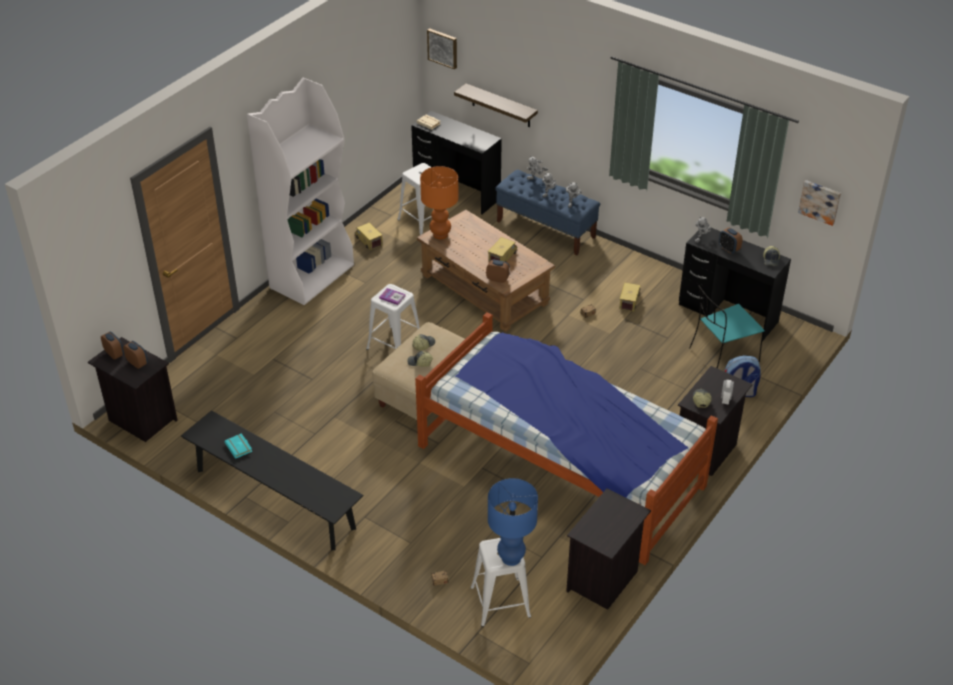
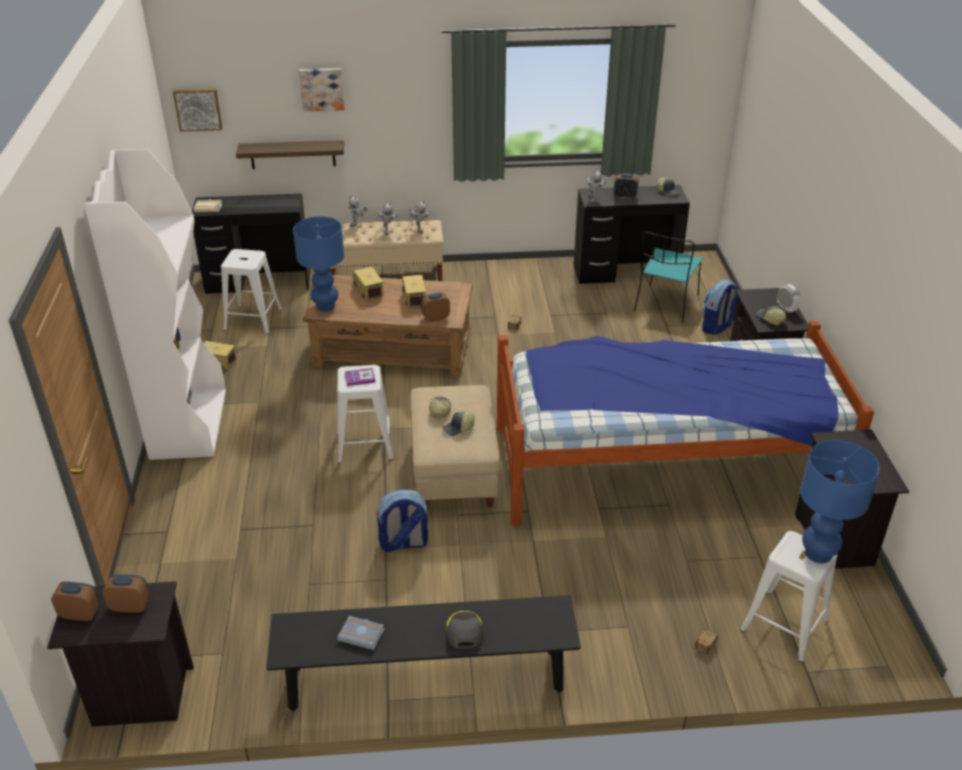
camera: 40 degrees left, 5 degrees down
(239, 447) = (362, 634): turquoise book -> grey book
(288, 477) = (464, 630): none -> grey cap
(346, 419) = (403, 543): none -> backpack
(440, 235) = (325, 306): orange table lamp -> blue table lamp
(546, 229) = (387, 276): blue bench -> beige bench
(629, 301) = (536, 300): toy truck -> toy truck (368, 290)
(820, 201) = (696, 112): picture -> picture (322, 89)

